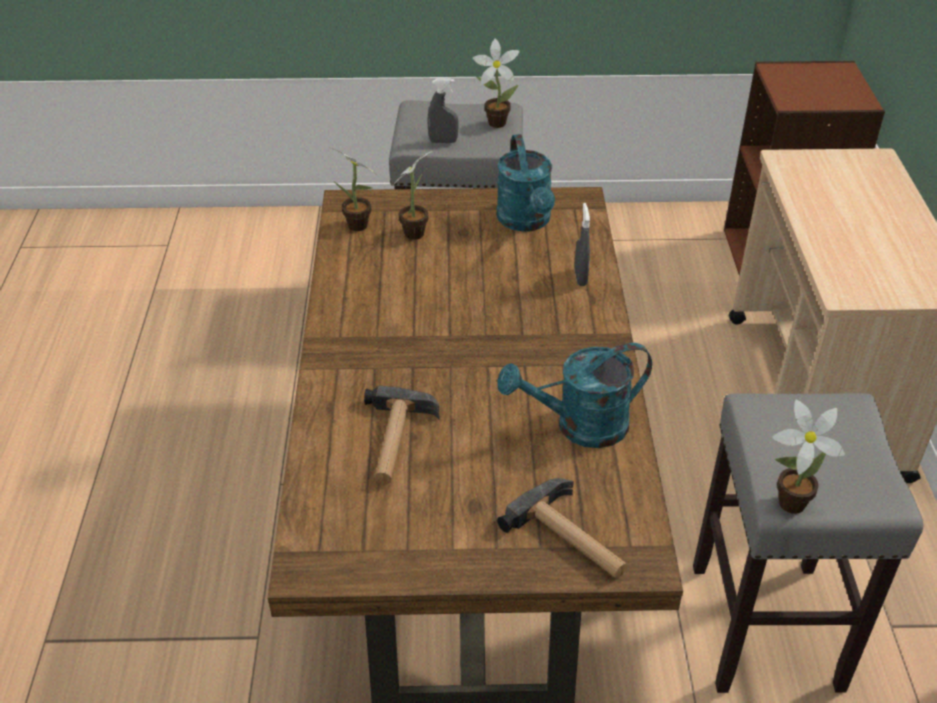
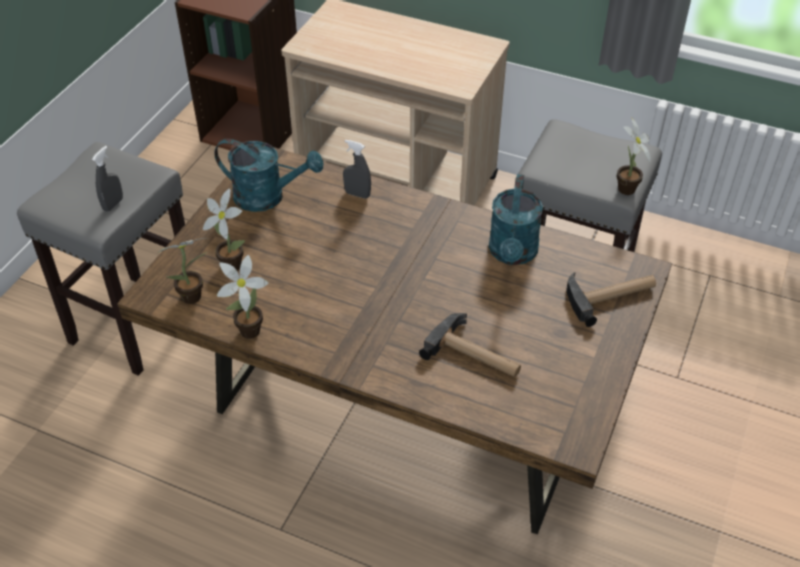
camera: 65 degrees left, 5 degrees up
(494, 122) = (113, 165): potted plant -> potted plant (246, 333)

